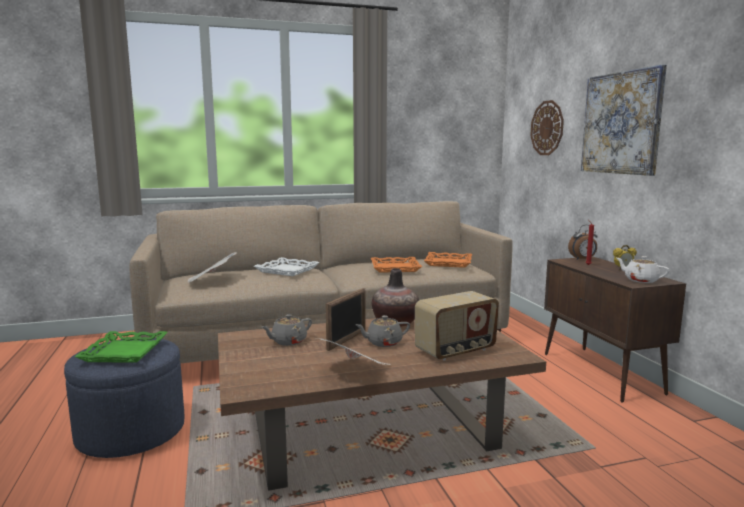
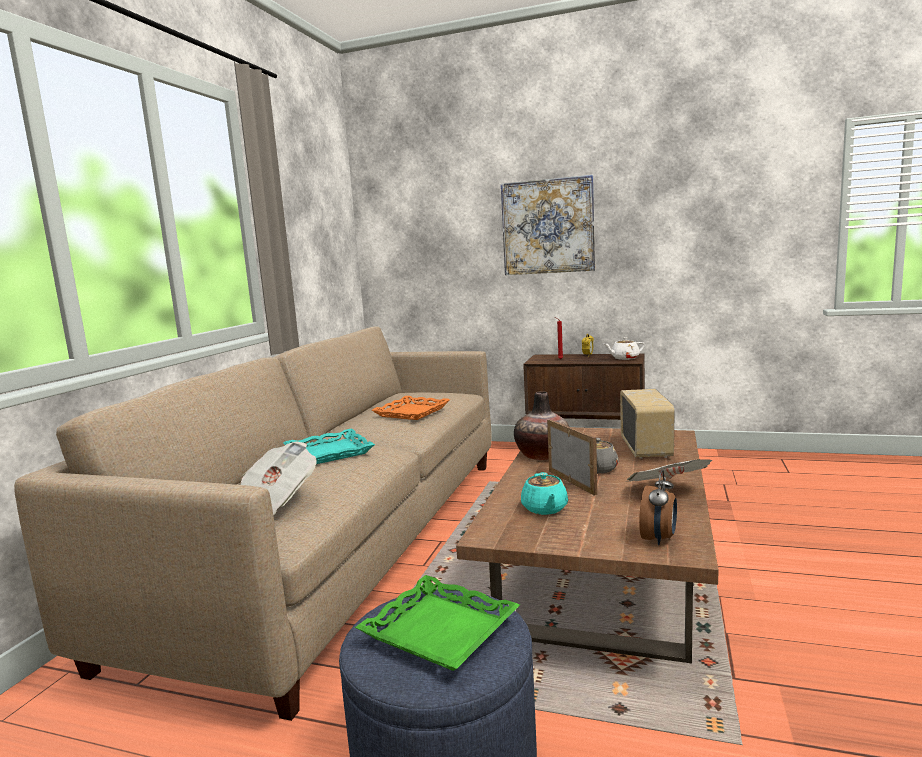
camera: 55 degrees left, 0 degrees up
(286, 270) = (329, 453): white tray -> turquoise tray
(288, 341) = (544, 509): grey teapot -> turquoise teapot
(448, 263) = (432, 394): orange tray -> none
(547, 128) = (440, 235): wall clock -> none
(582, 259) = (540, 357): alarm clock -> alarm clock (659, 538)

